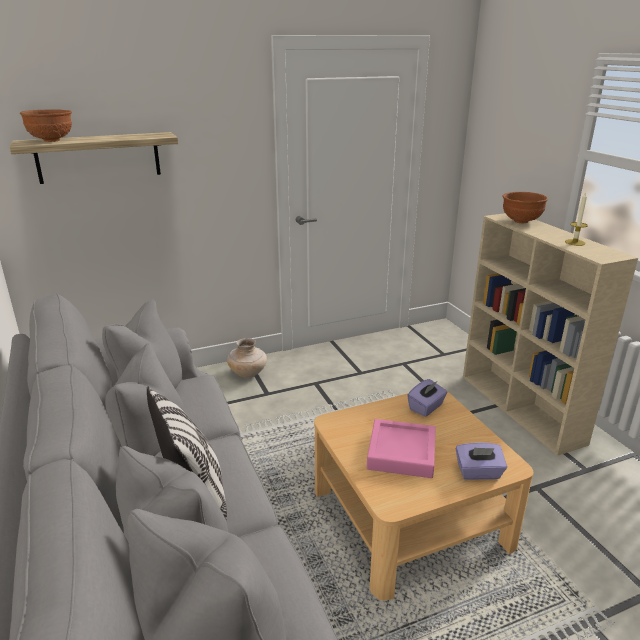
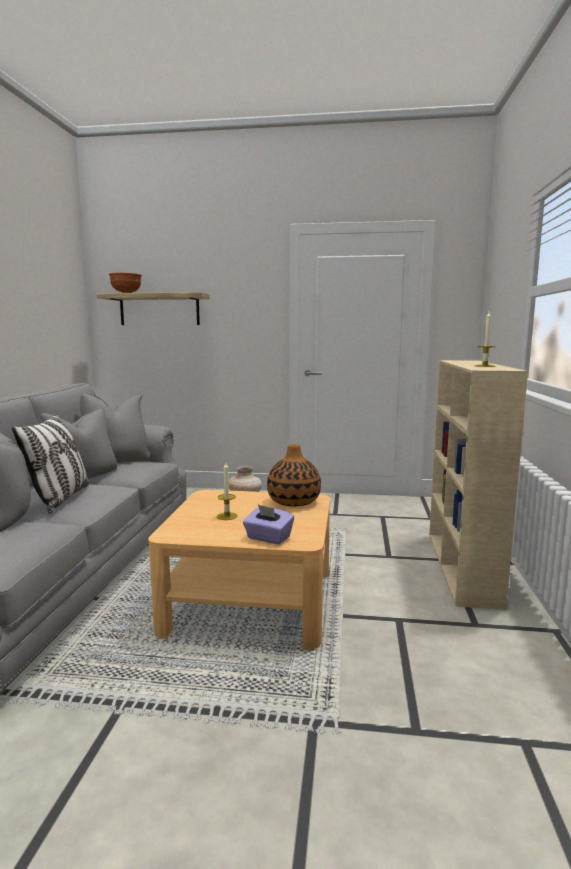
camera: 30 degrees right, 15 degrees down
(401, 453) = (227, 516): pink tray -> candle
(426, 407) = (294, 501): purple tissue box -> vase
(520, 221) = (466, 361): brown bowl -> none

